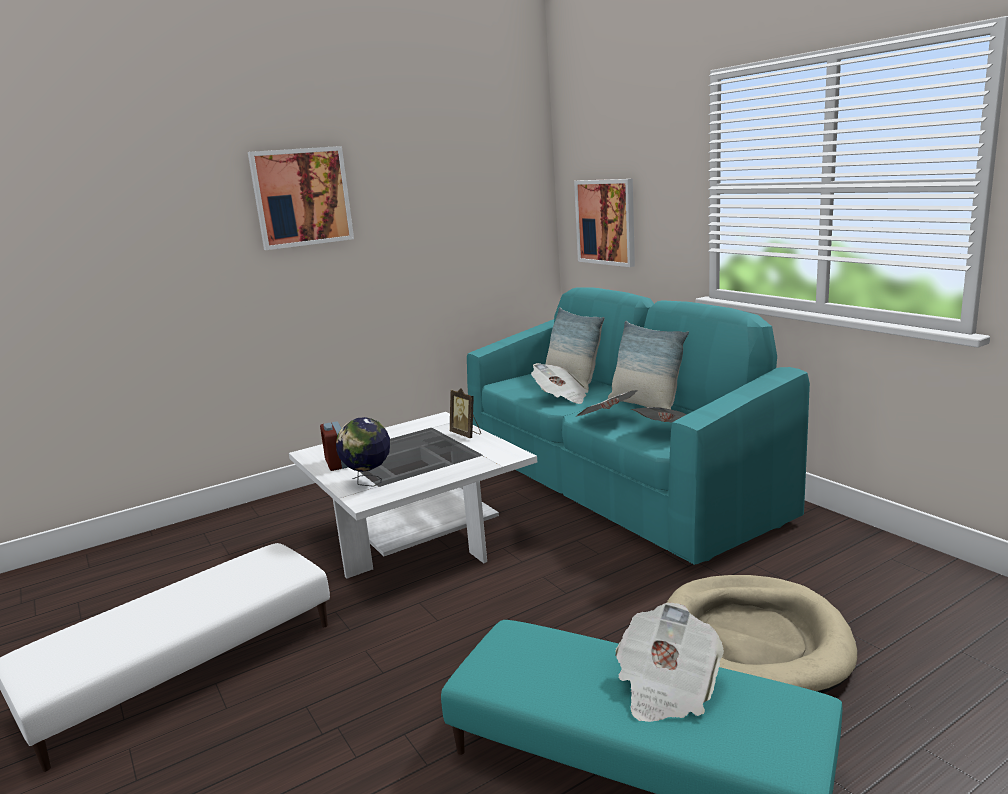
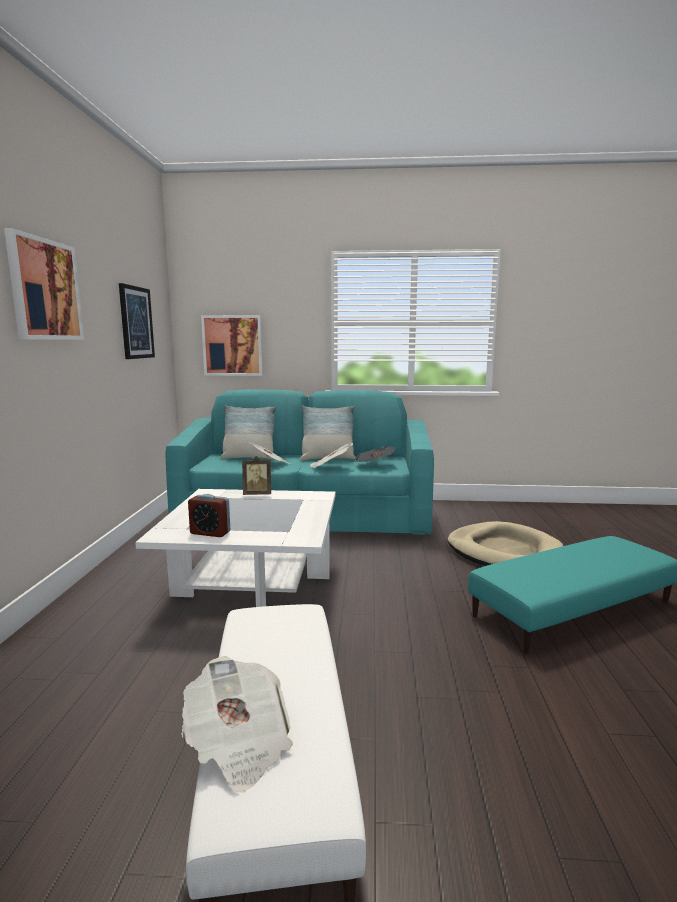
camera: 55 degrees left, 5 degrees down
(368, 482) = (274, 532): globe -> none
(465, 204) = (136, 322): none -> picture
(666, 688) = (584, 556): newspaper -> newspaper (239, 744)

